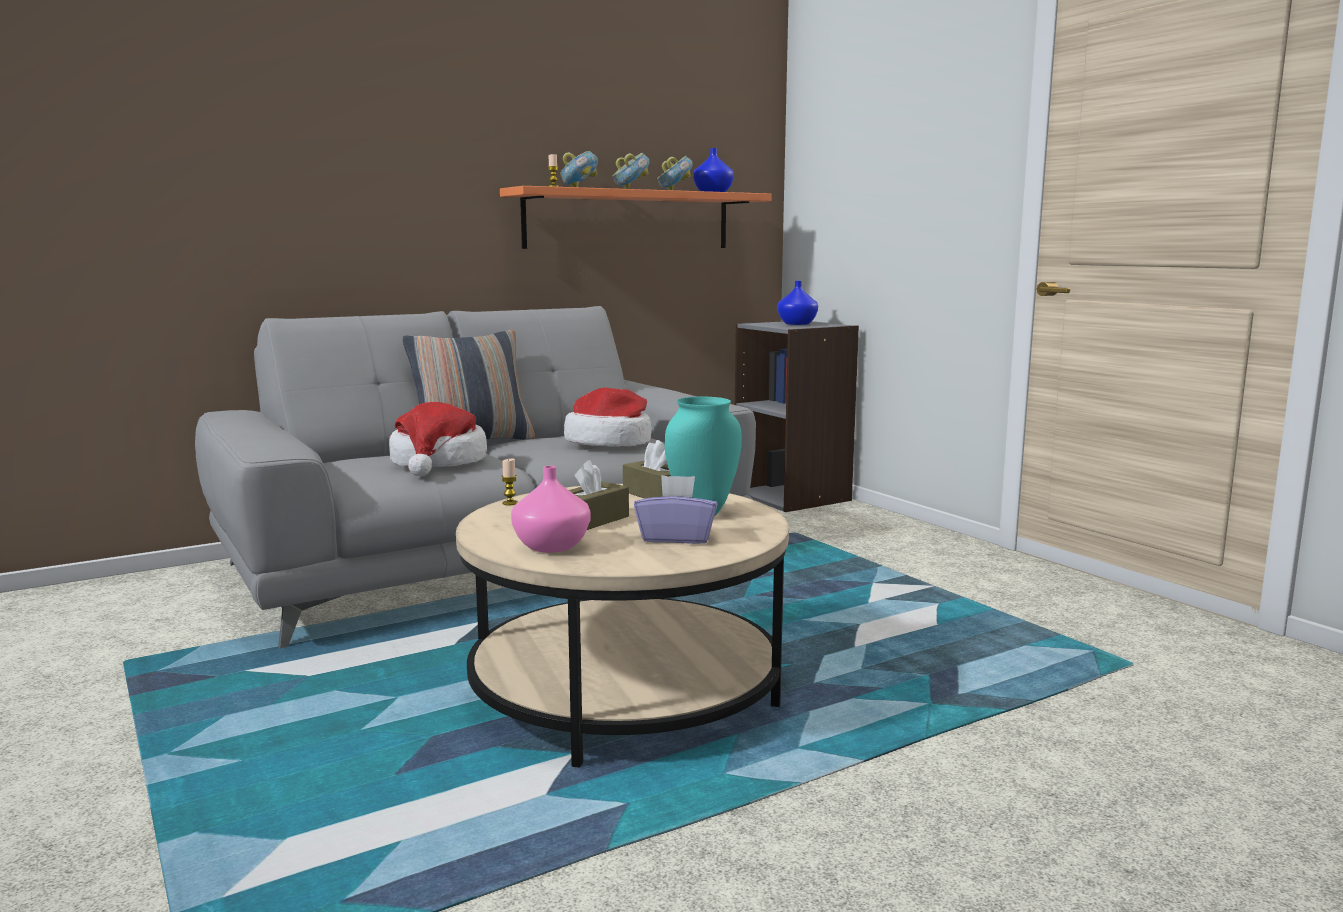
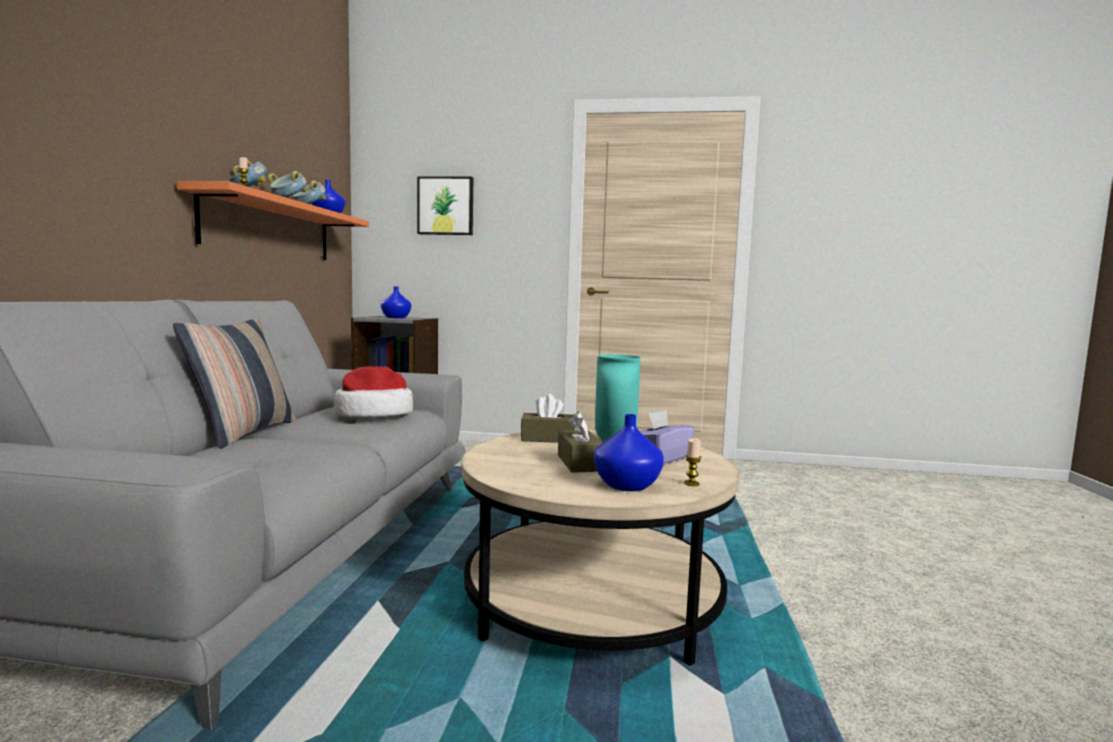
camera: 50 degrees left, 5 degrees down
(438, 463) = (279, 453): hat -> none
(510, 503) = (481, 467): candle -> candle (691, 483)
(550, 546) = (625, 485): pink vase -> blue vase
(875, 160) = (446, 206): none -> picture

